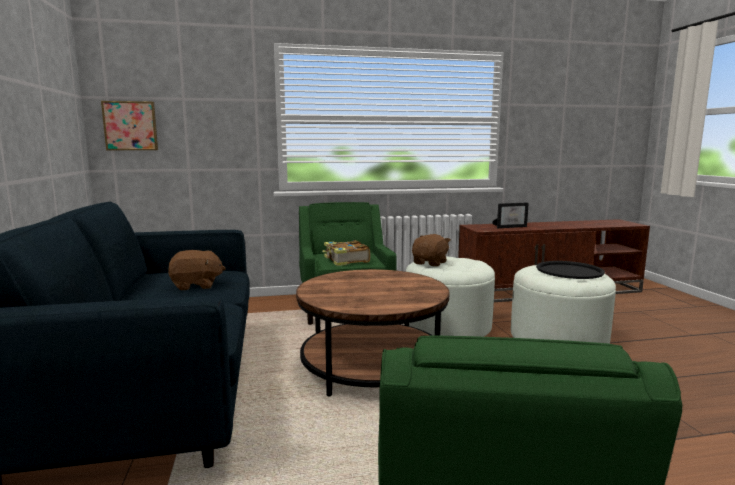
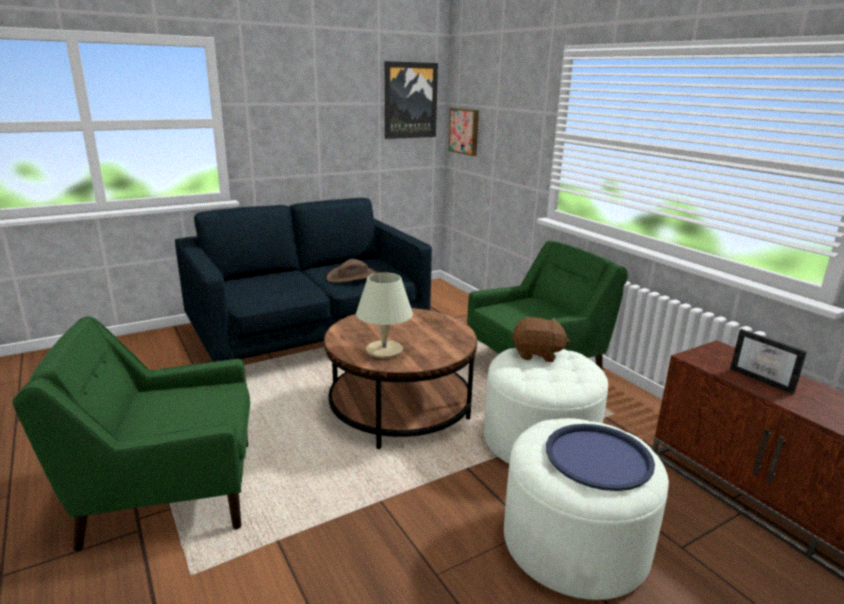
camera: 70 degrees right, 10 degrees up
(62, 88) = (410, 100): none -> picture
(196, 285) = (353, 277): brown plush toy -> brown hat
(346, 260) = (522, 314): book -> none
(401, 295) = (384, 350): none -> beige table lamp
(569, 271) = (598, 457): black tray -> blue tray

